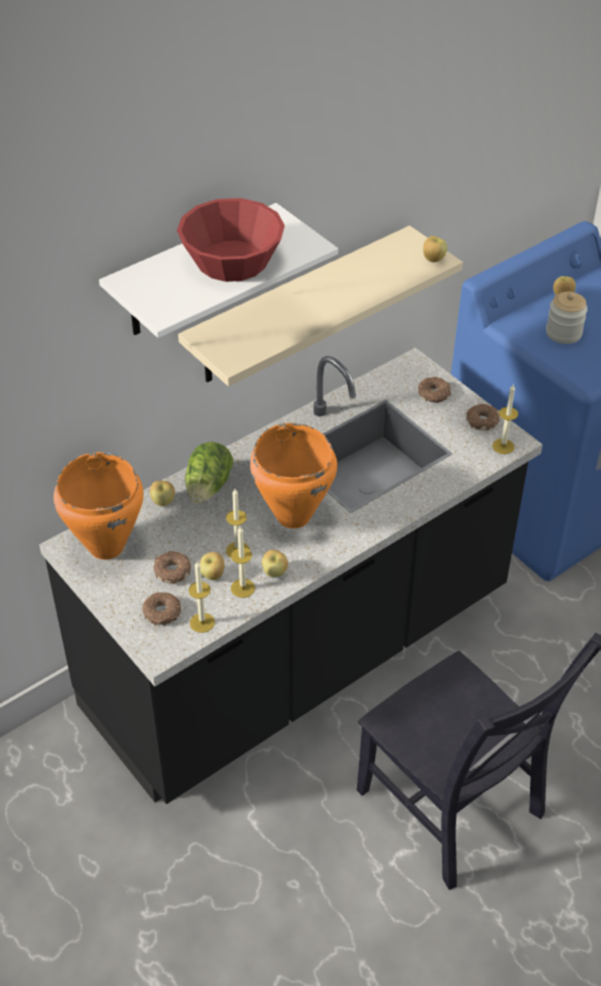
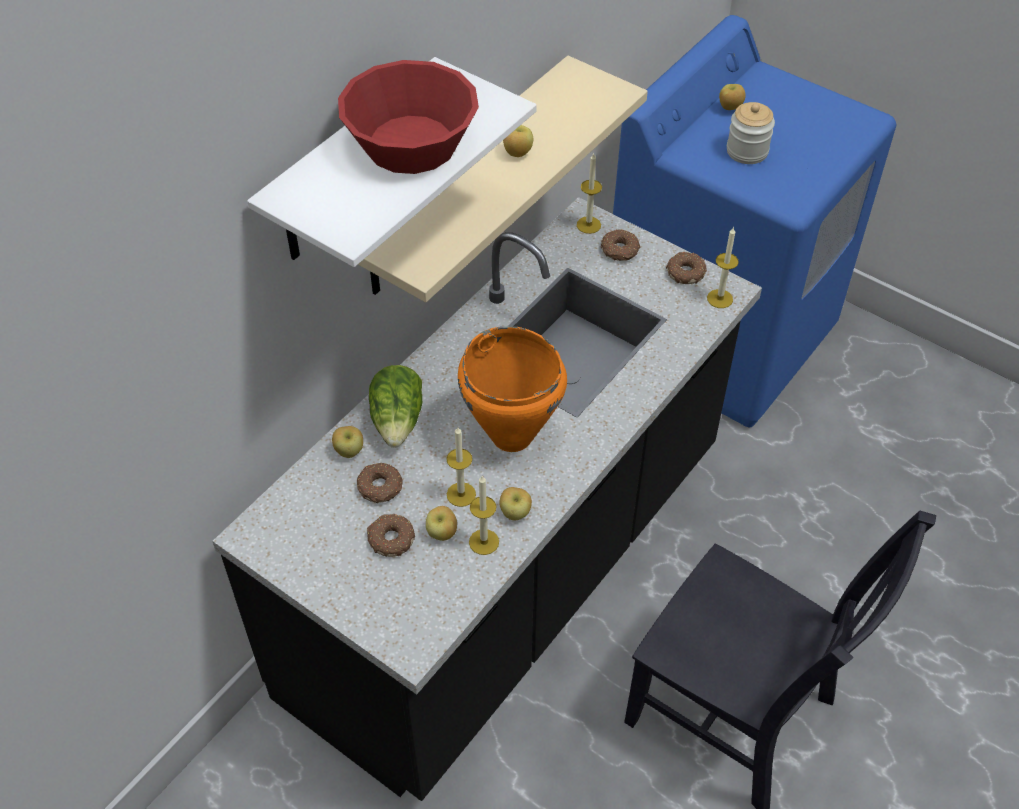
camera: 15 degrees left, 5 degrees up
(106, 547) = (298, 526): orange cooking pot -> none
(162, 613) = (398, 597): donut -> donut (381, 488)
(202, 622) = (450, 598): candle -> candle (588, 225)
(433, 259) = (613, 93): apple -> apple (517, 153)

